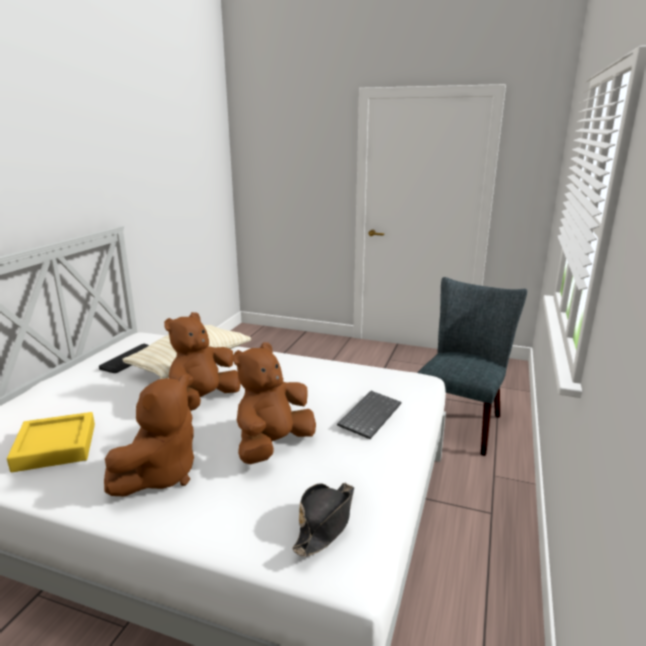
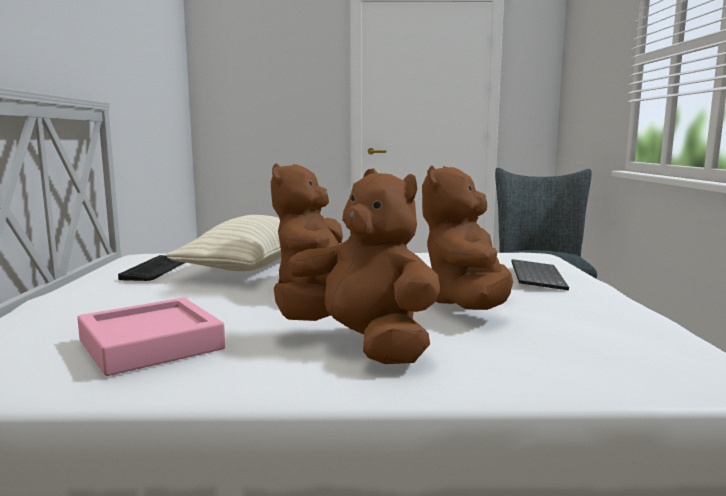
camera: 20 degrees left, 10 degrees down
(55, 447) = (151, 345): yellow tray -> pink tray
(160, 475) = (362, 345): brown plush toy -> brown plush toy turned 60 degrees counterclockwise
(325, 523) = (647, 344): black hat -> none

